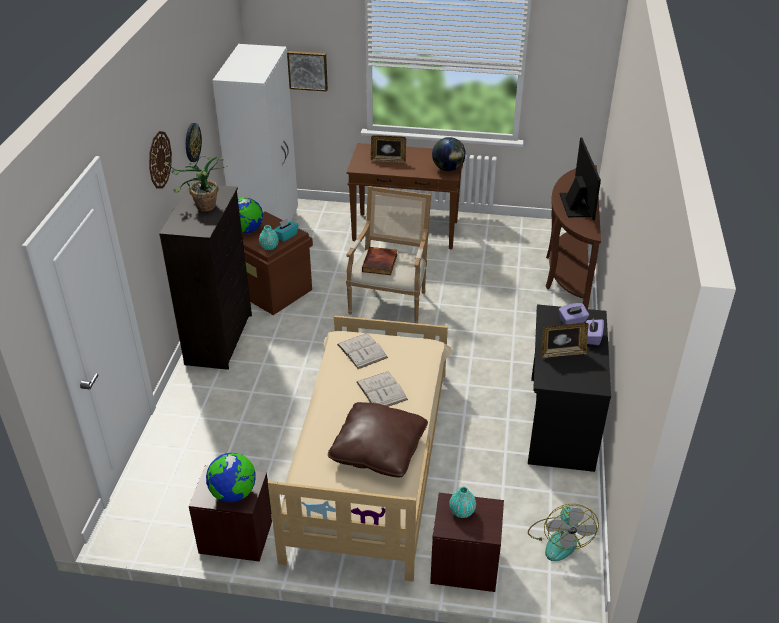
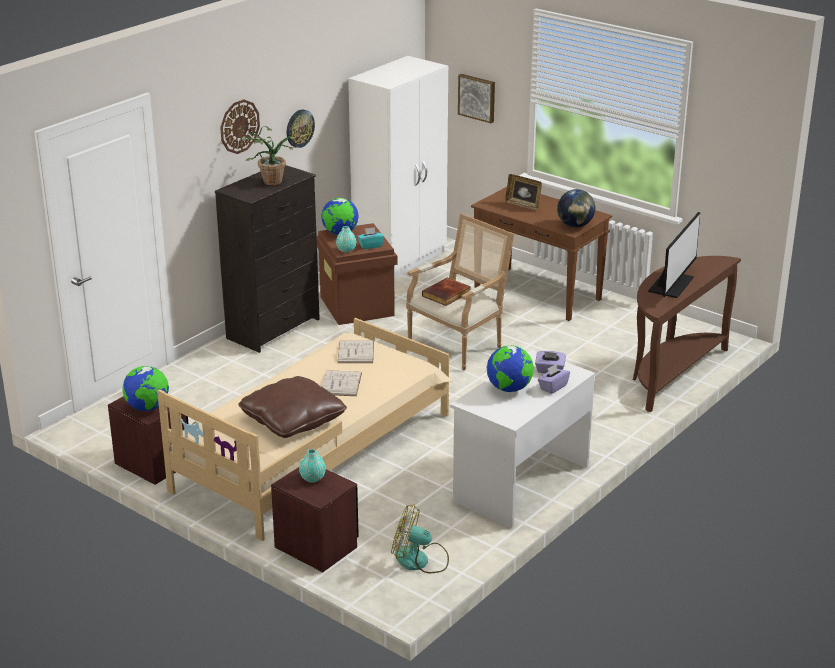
camera: 30 degrees right, 10 degrees down
(559, 422) = (520, 483): black desk -> white desk
(559, 539) = (420, 560): fan -> fan turned 75 degrees clockwise
(562, 353) = (509, 389): picture frame -> globe

